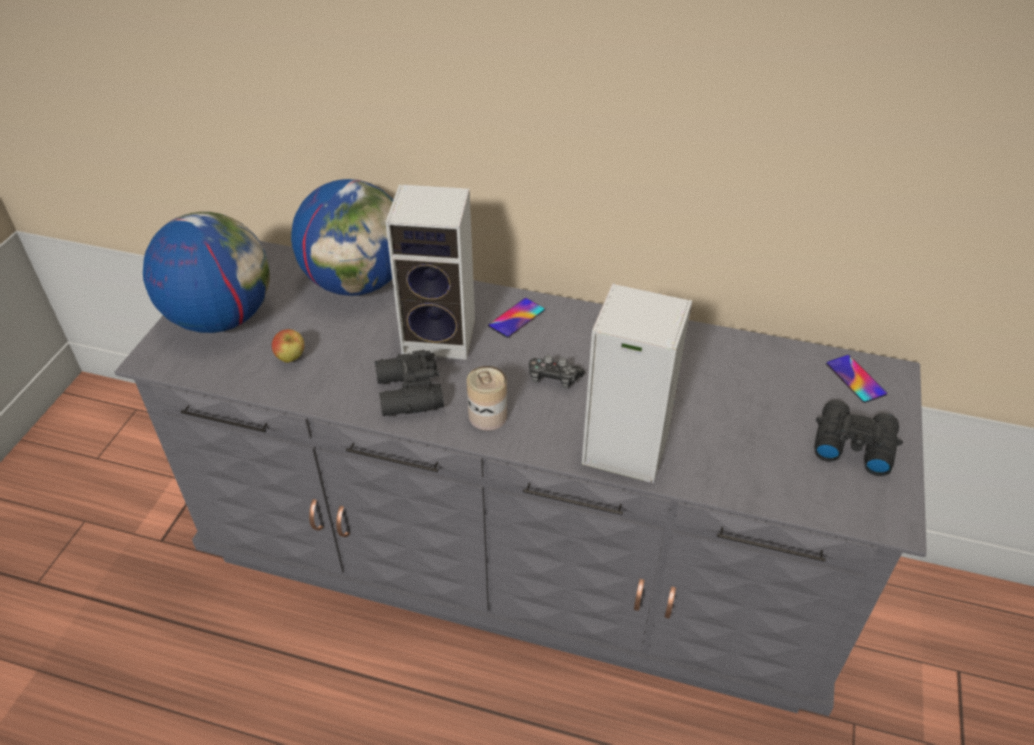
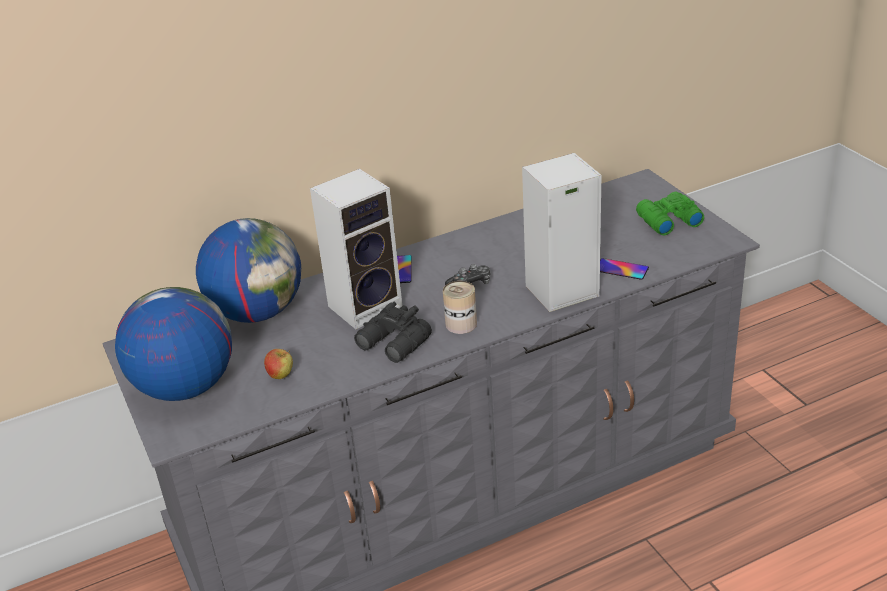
camera: 40 degrees left, 10 degrees down
(851, 444) = (667, 221): black binoculars -> green binoculars
(855, 379) = (629, 192): phone -> phone (621, 269)

